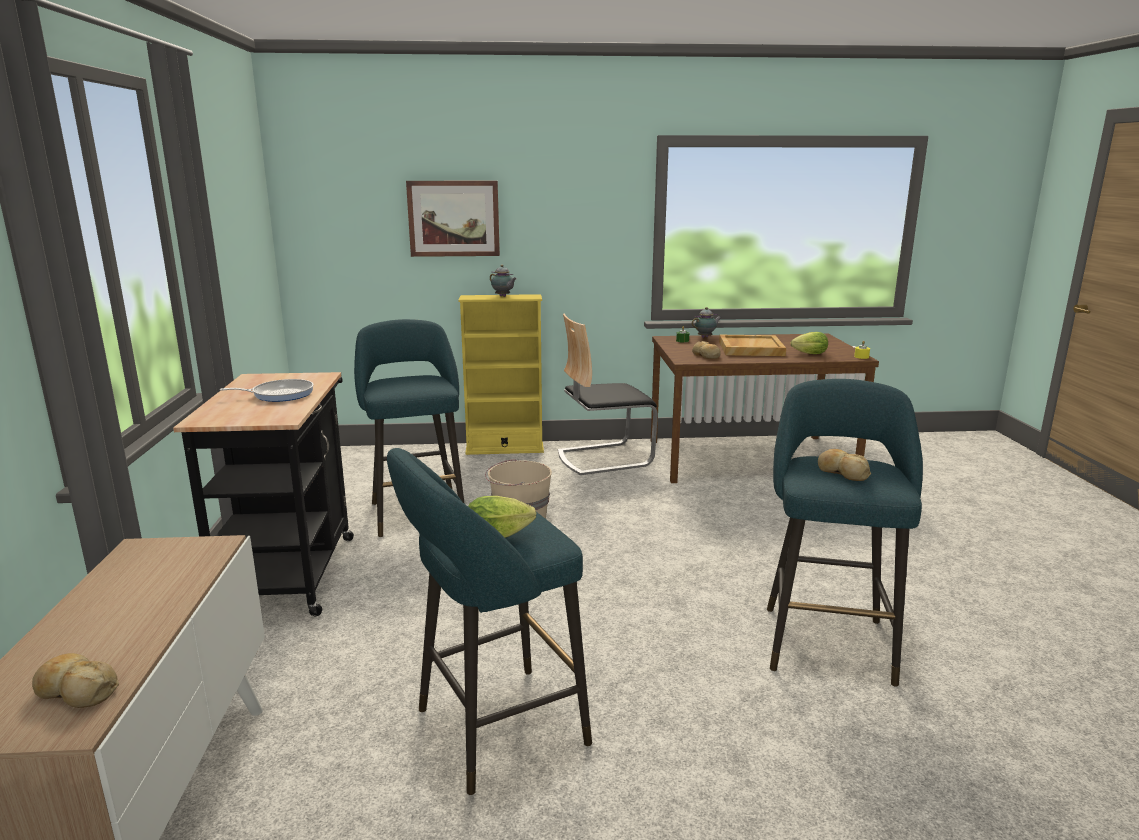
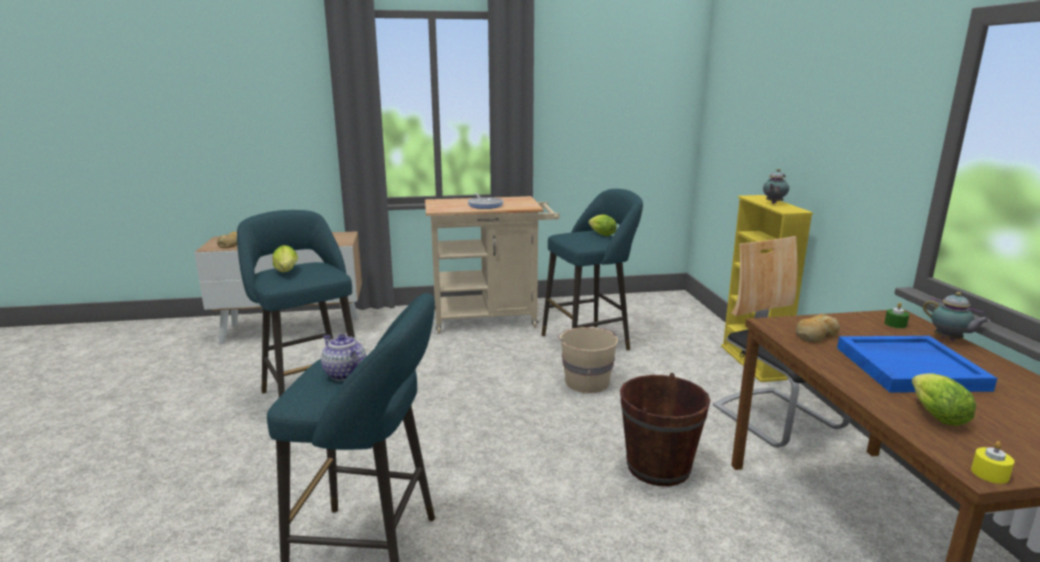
camera: 85 degrees right, 0 degrees up
(292, 569) = (492, 319): black cart -> beige cart
(406, 378) = (600, 234): none -> lettuce
(454, 218) = (779, 116): picture -> none
(676, 507) = (658, 467): none -> brown bucket
(750, 348) = (910, 367): beige tray -> blue tray
(842, 472) = (344, 373): bread -> teapot

